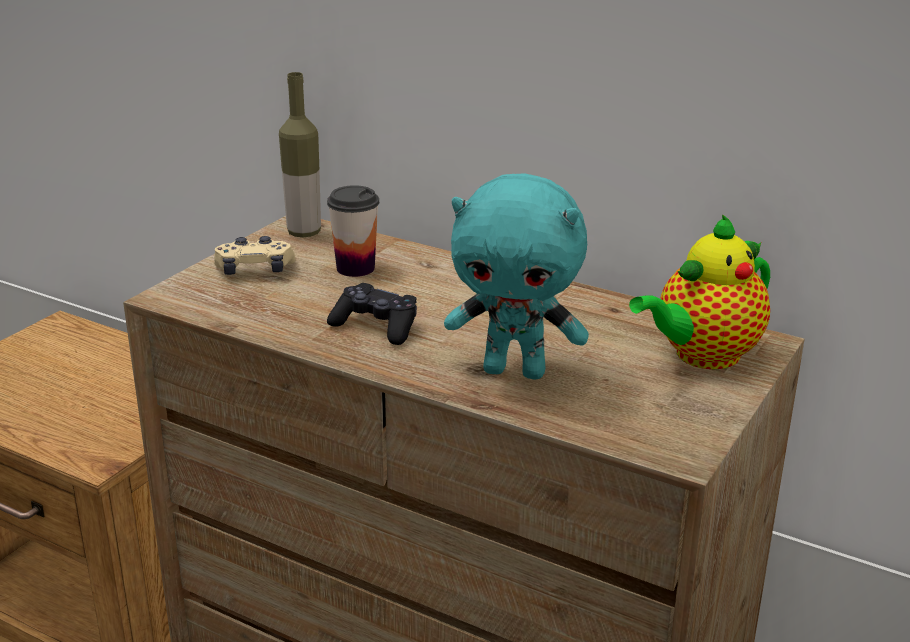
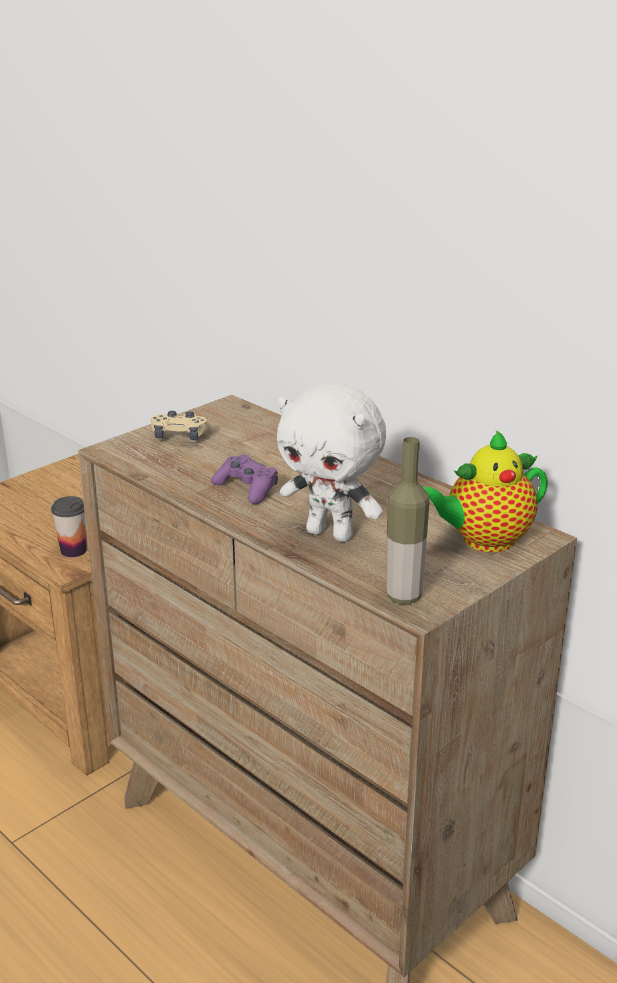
camera: 15 degrees right, 0 degrees up
(304, 232) = (231, 411): bottle -> bottle (403, 596)
(355, 268) = (255, 443): cup -> cup (73, 550)
(376, 326) = (246, 488): black game controller -> purple game controller
(515, 371) = (331, 533): turquoise plush toy -> white plush toy

